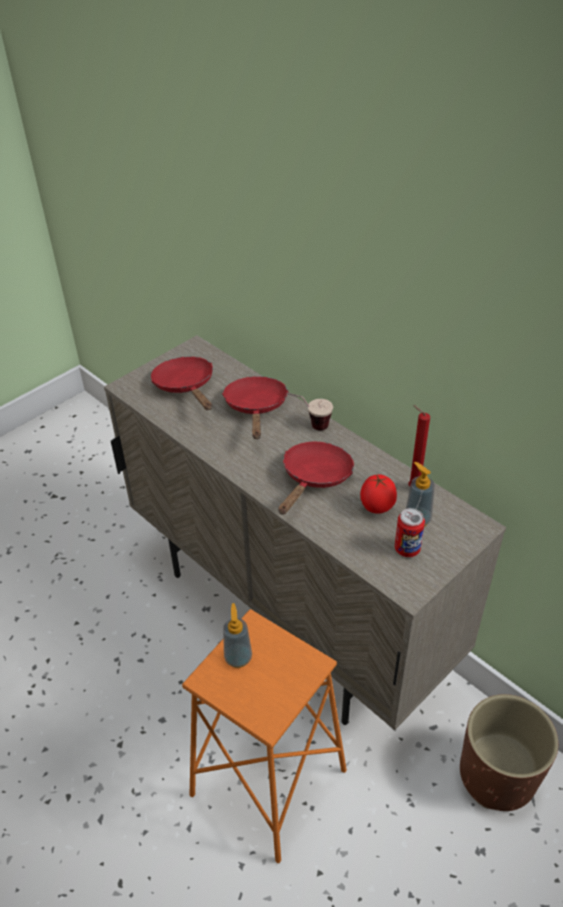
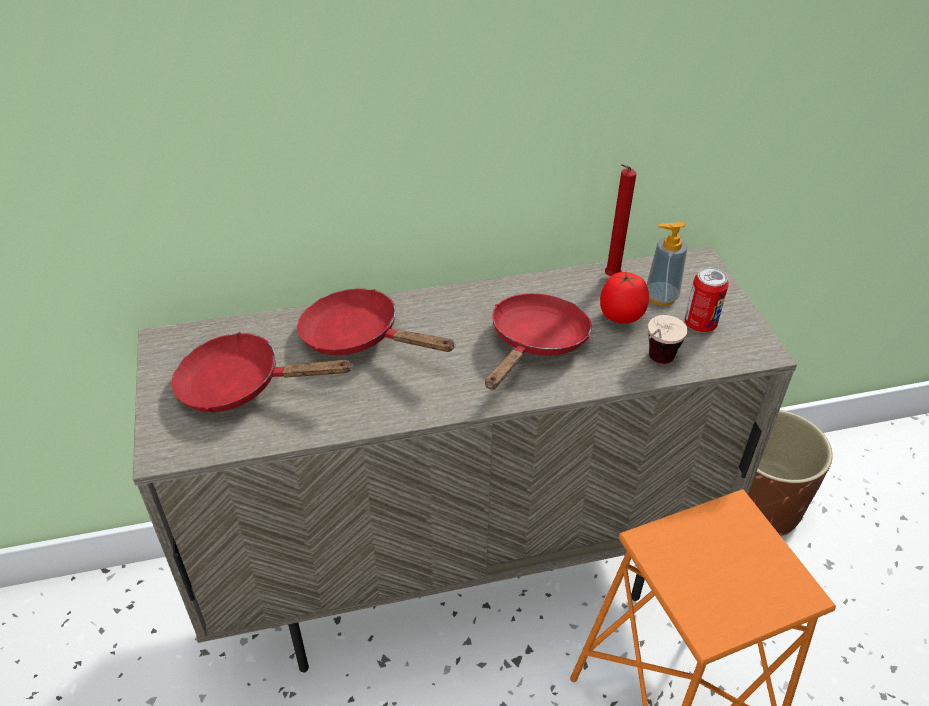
camera: 60 degrees left, 0 degrees up
(238, 657) = (692, 579): soap dispenser -> none
(309, 425) = (438, 307): cup -> cup (654, 364)
(314, 478) = (535, 343): red frying pan -> red frying pan turned 60 degrees clockwise

